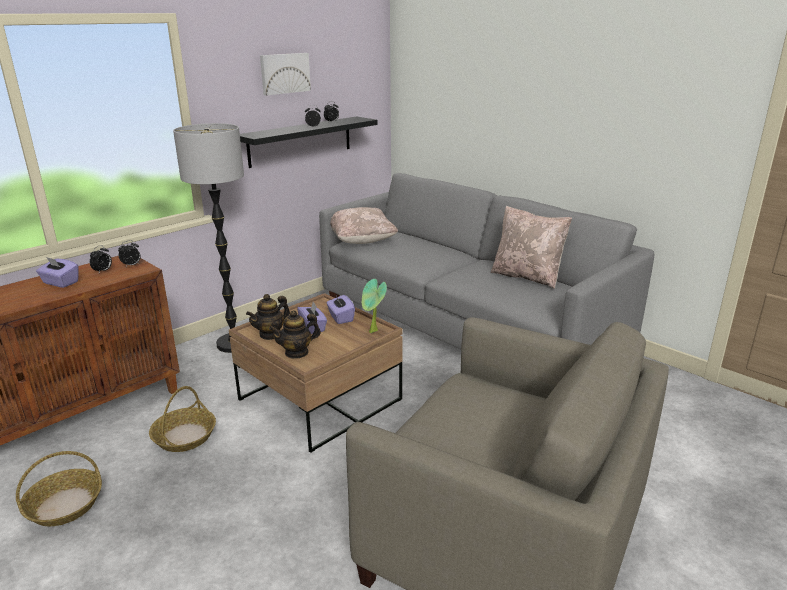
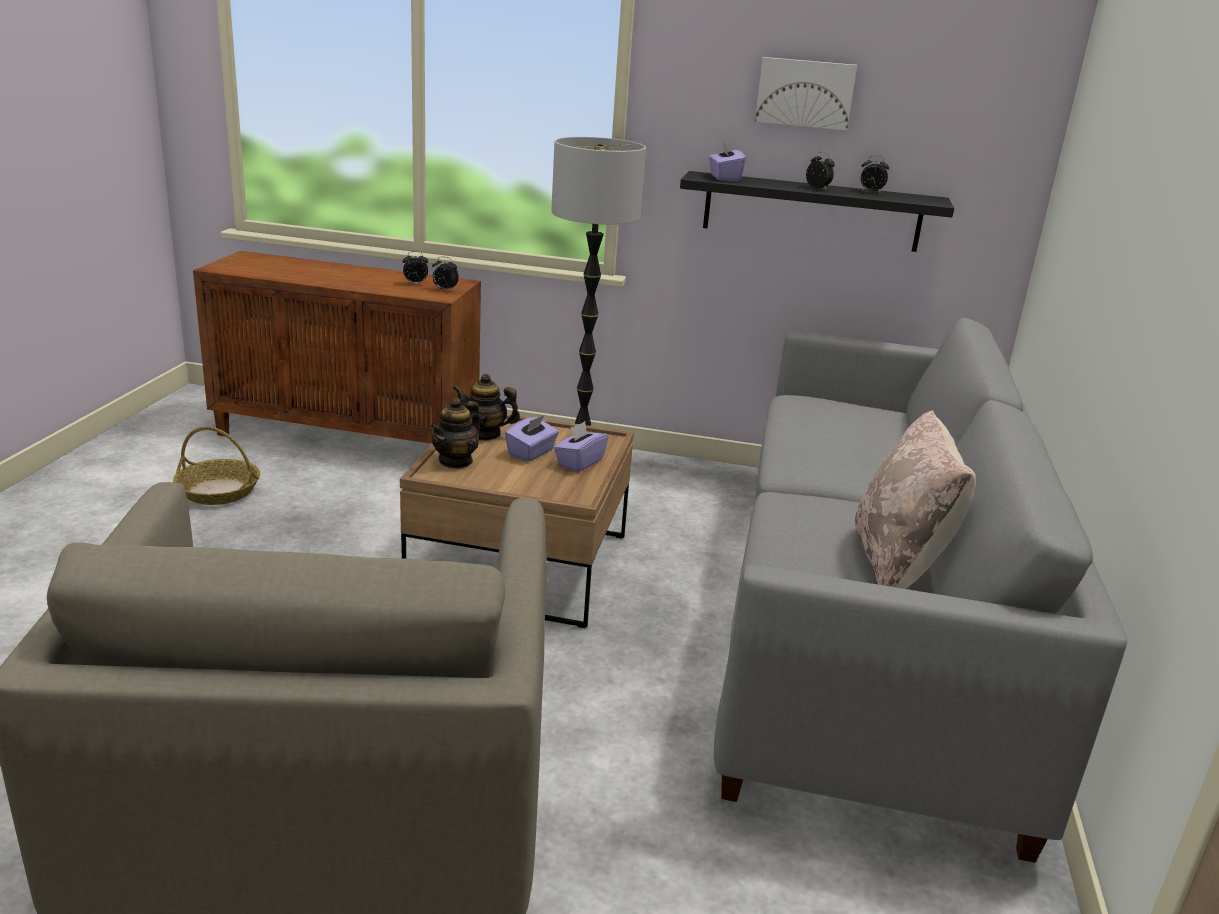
camera: 55 degrees right, 0 degrees up
(60, 283) = (368, 278): purple tissue box -> purple tissue box (724, 178)
(184, 436) = (369, 507): basket -> none
(297, 352) = (456, 461): teapot -> teapot turned 90 degrees counterclockwise
(361, 240) = (821, 404): beige pillow -> none
(373, 332) = (565, 494): potted plant -> none

